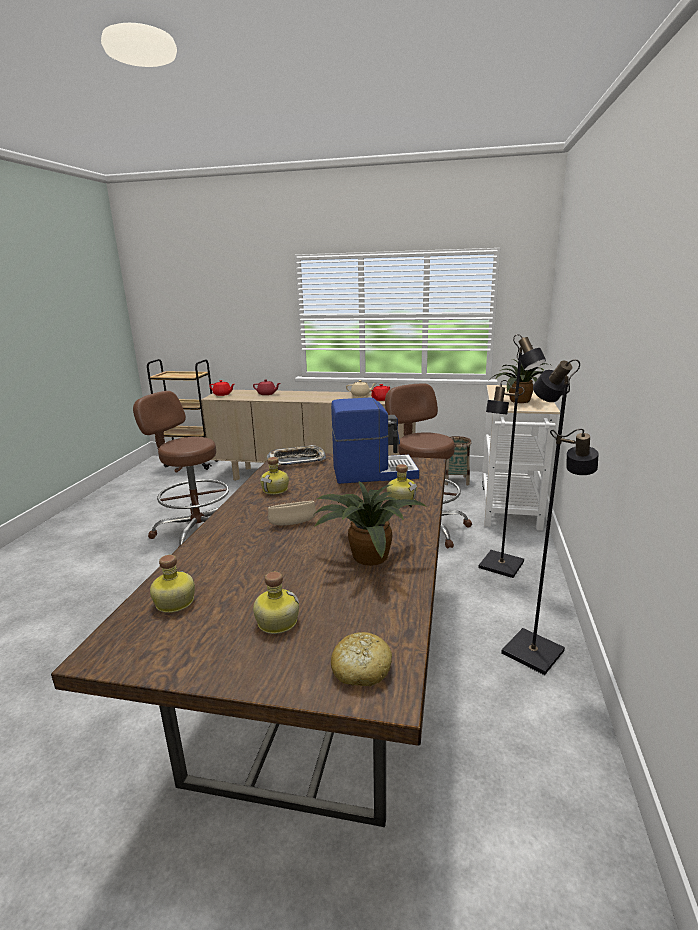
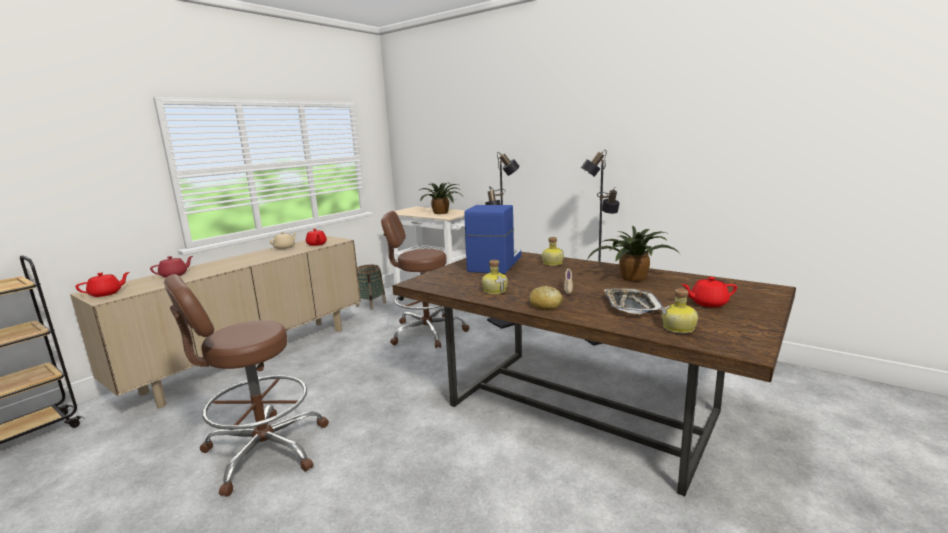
camera: 65 degrees left, 5 degrees down
(276, 622) = (708, 303): bottle -> red teapot
(297, 459) = (431, 280): tray -> tray (631, 305)
(361, 669) = (754, 291): bread -> bread (545, 305)

